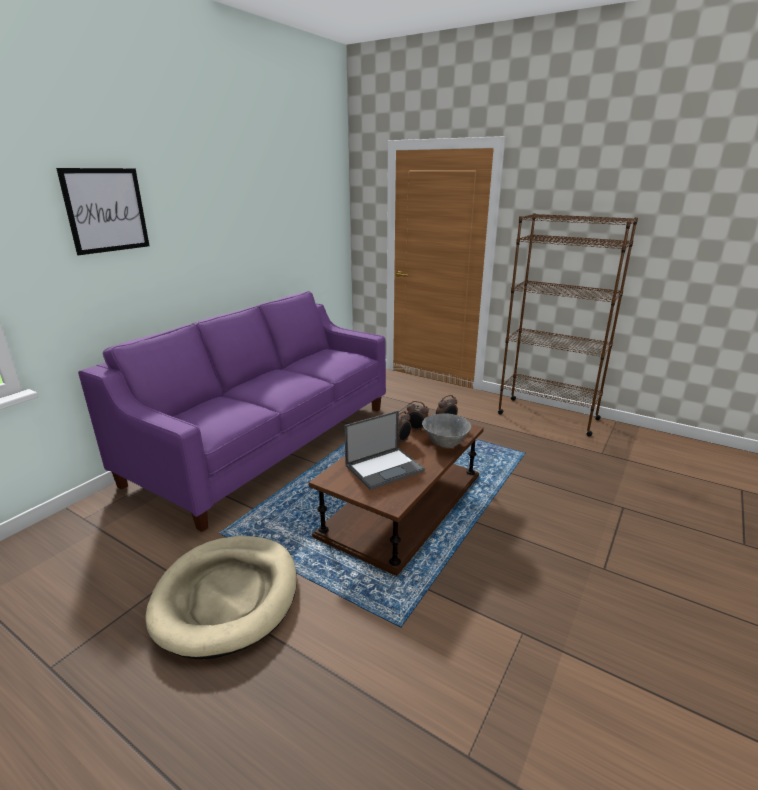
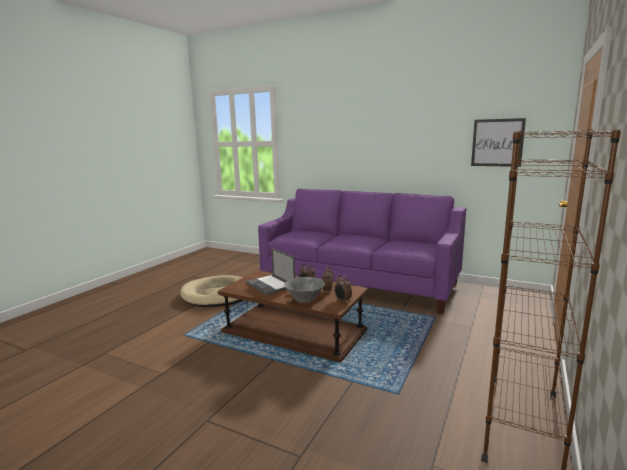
camera: 85 degrees right, 10 degrees down
(106, 210) = (326, 125): picture -> picture (497, 142)

